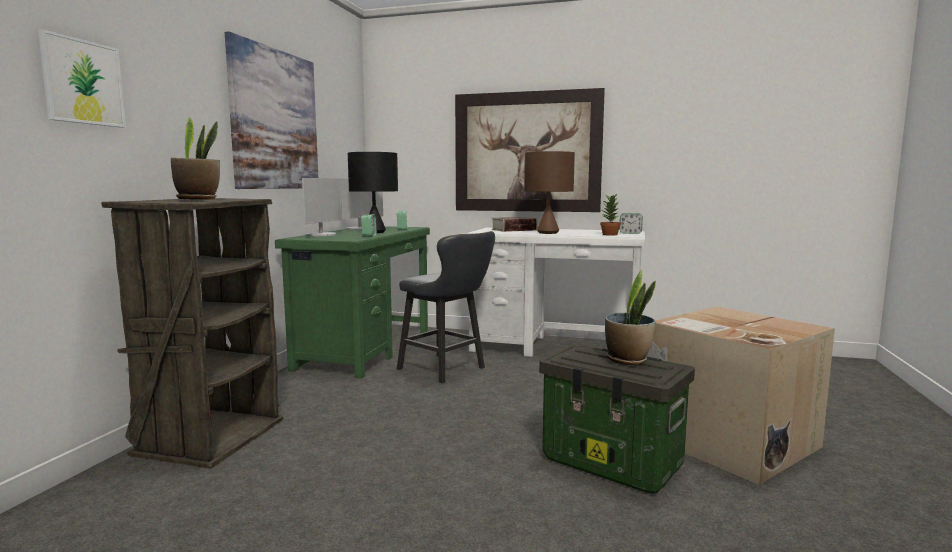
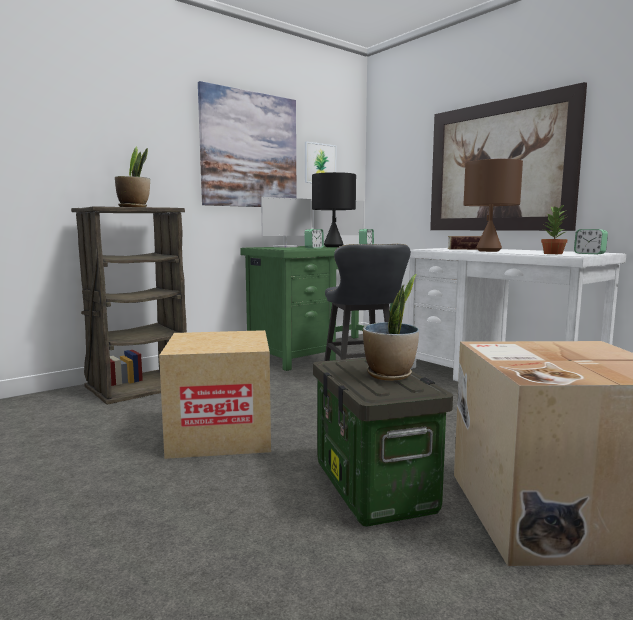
camera: 35 degrees right, 0 degrees up
(83, 82) = (67, 127): picture -> picture (320, 163)
(411, 460) = (220, 434): none -> cardboard box

